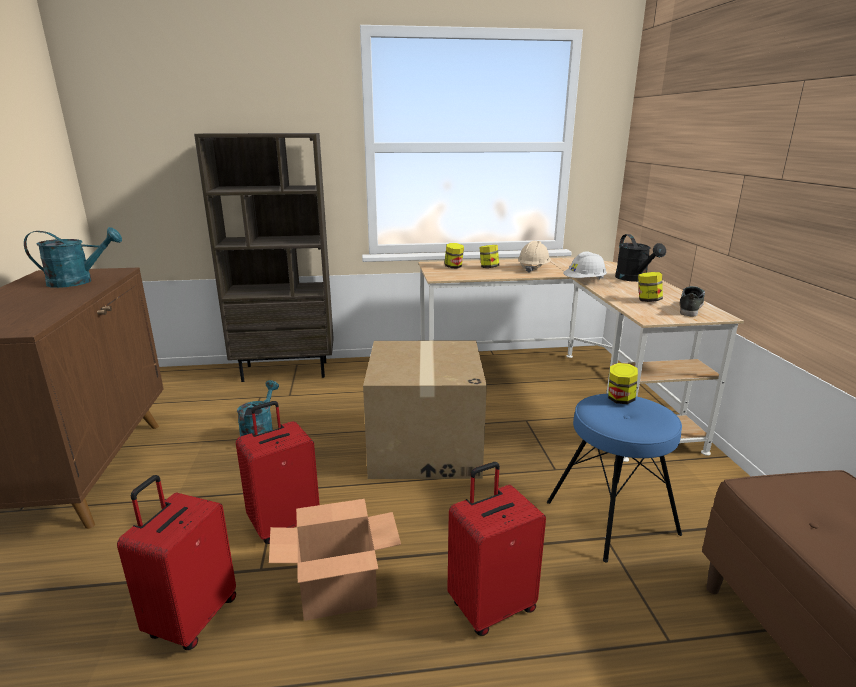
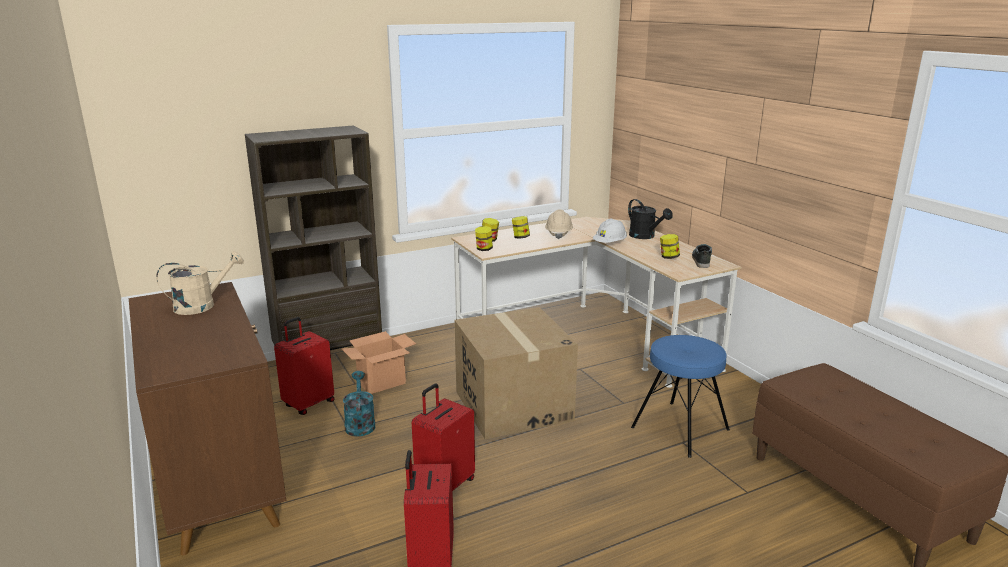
camera: 20 degrees left, 0 degrees up
(78, 282) = (202, 305): turquoise watering can -> beige watering can
(340, 593) = (525, 518): cardboard box -> cardboard box (382, 382)
(491, 606) = (632, 500): red suitcase -> red suitcase (308, 404)
(620, 399) = (678, 339): jar -> jar (484, 249)

